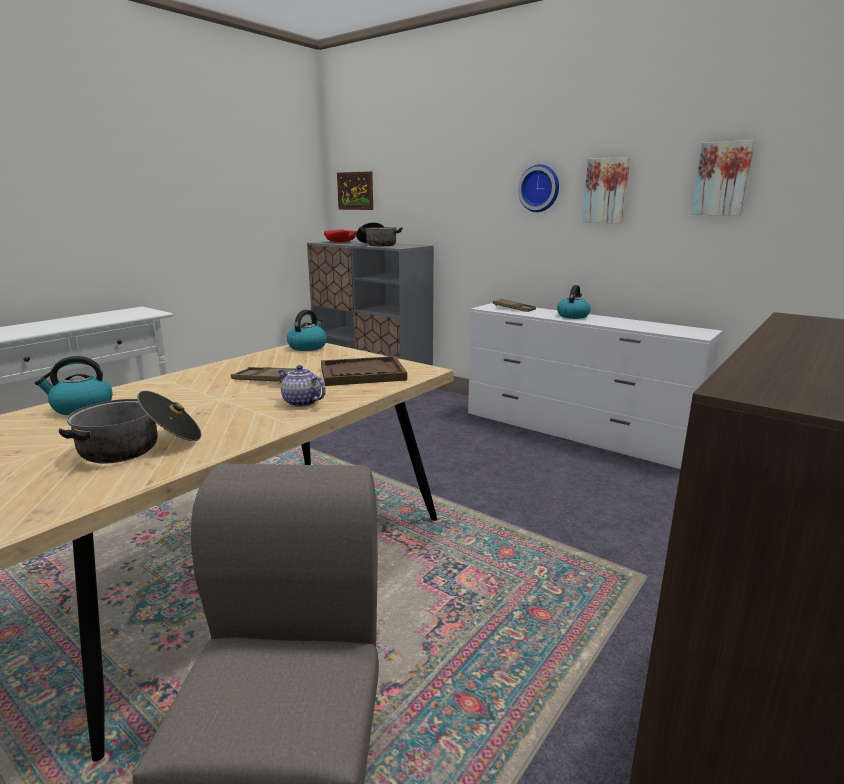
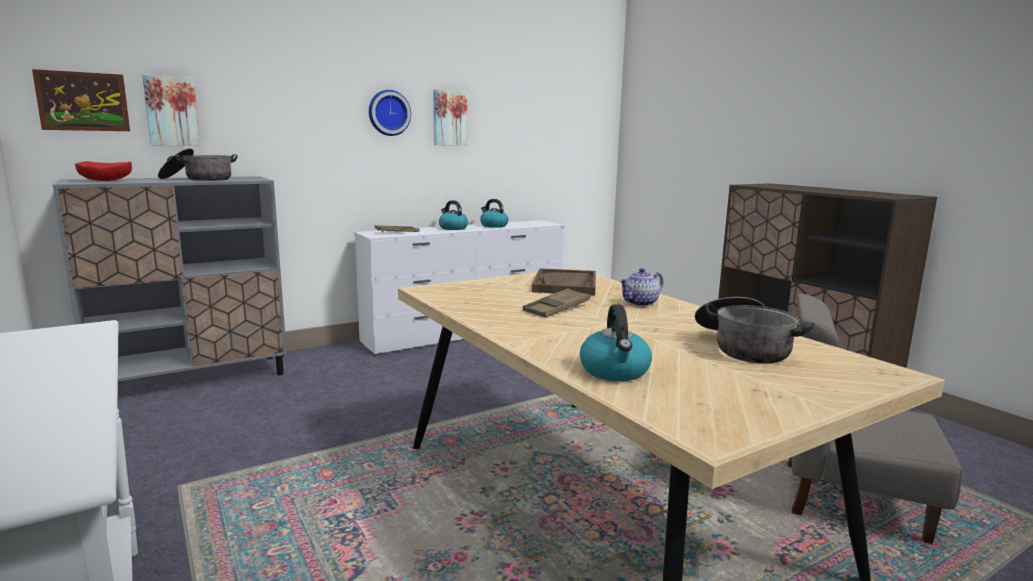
camera: 70 degrees left, 5 degrees down
(308, 347) = (437, 290): kettle -> kettle (493, 225)
(722, 179) = (526, 113): picture -> picture (172, 111)

